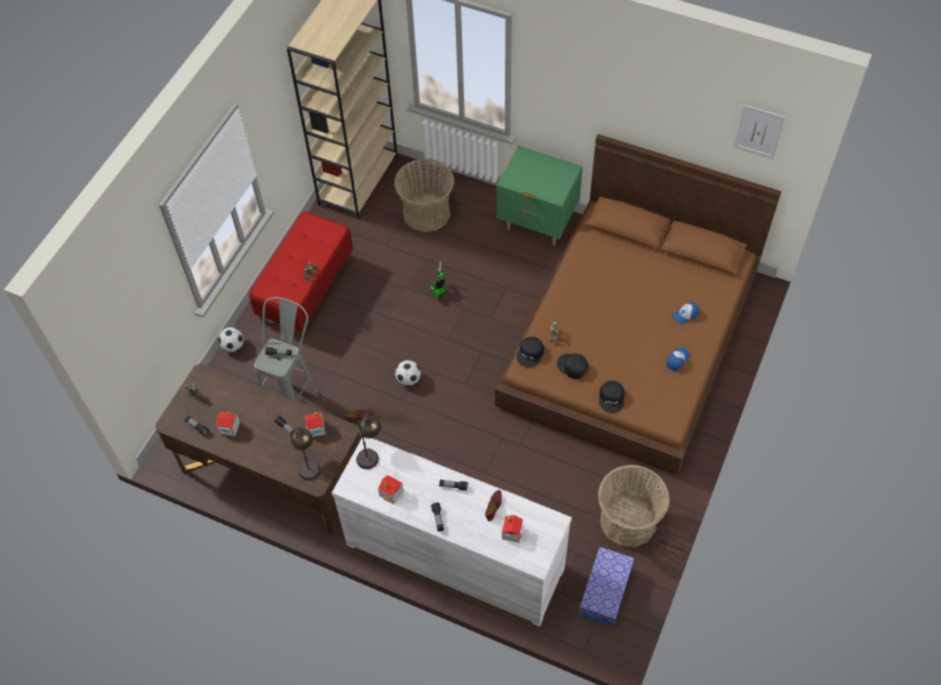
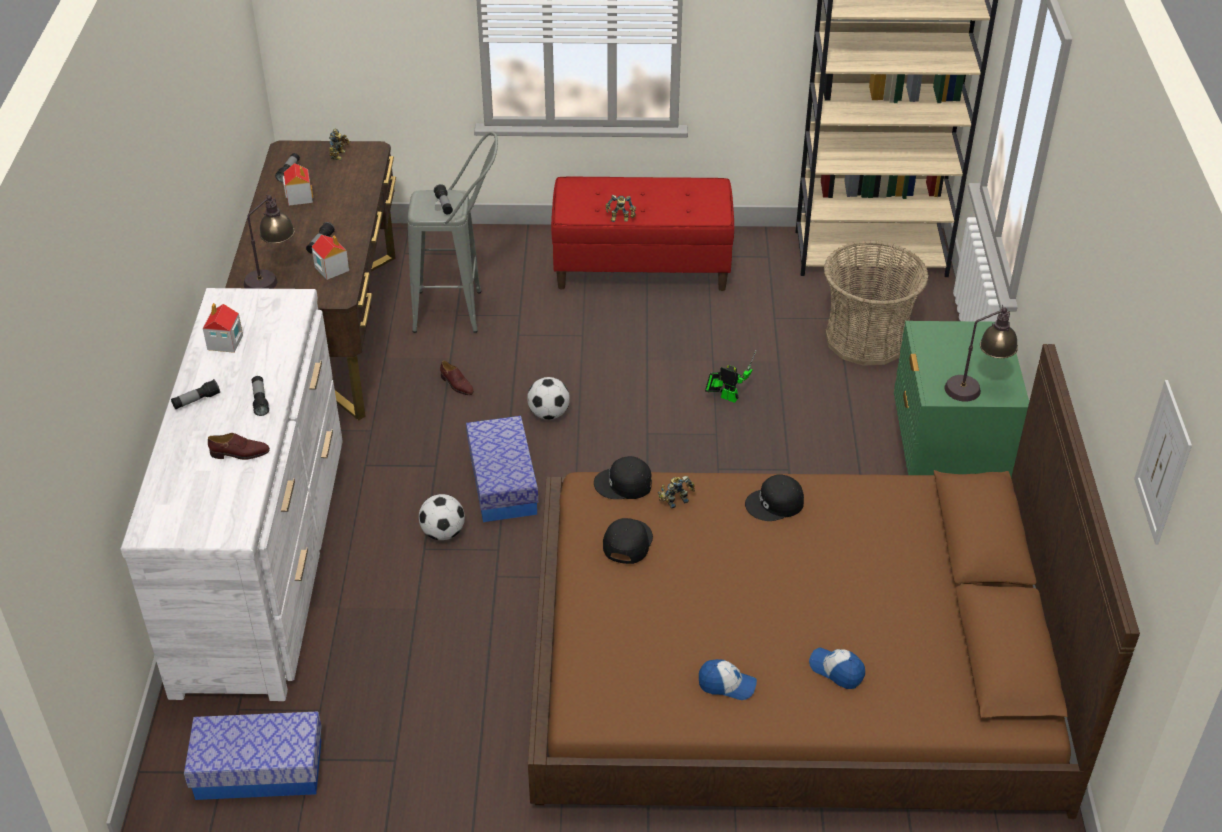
camera: 65 degrees right, 15 degrees down
(233, 346) = (508, 235): football -> football (443, 533)
(370, 451) = (289, 302): table lamp -> table lamp (976, 388)
(452, 419) = (502, 483): none -> storage box
(512, 533) = (197, 487): toy house -> none
(612, 398) = (592, 613): black cap -> black cap (775, 504)
(628, 521) = (408, 764): basket -> none

